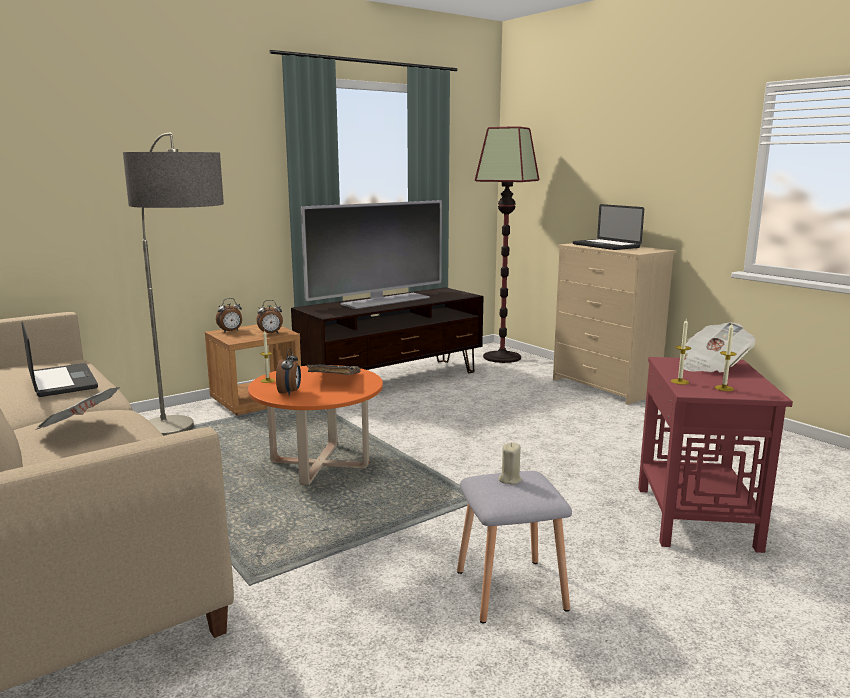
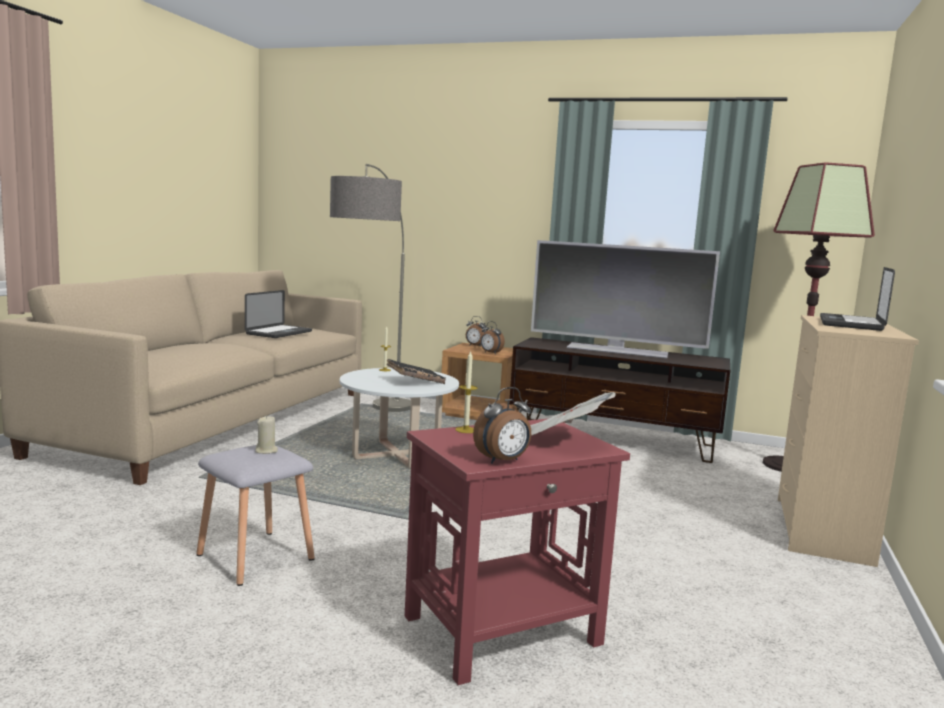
camera: 55 degrees right, 5 degrees down
(80, 428) = (203, 346): newspaper -> none
(290, 392) = (367, 377): alarm clock -> alarm clock (503, 461)
(319, 465) = (396, 455): orange coffee table -> white coffee table
(724, 388) = (469, 445): candle -> none

